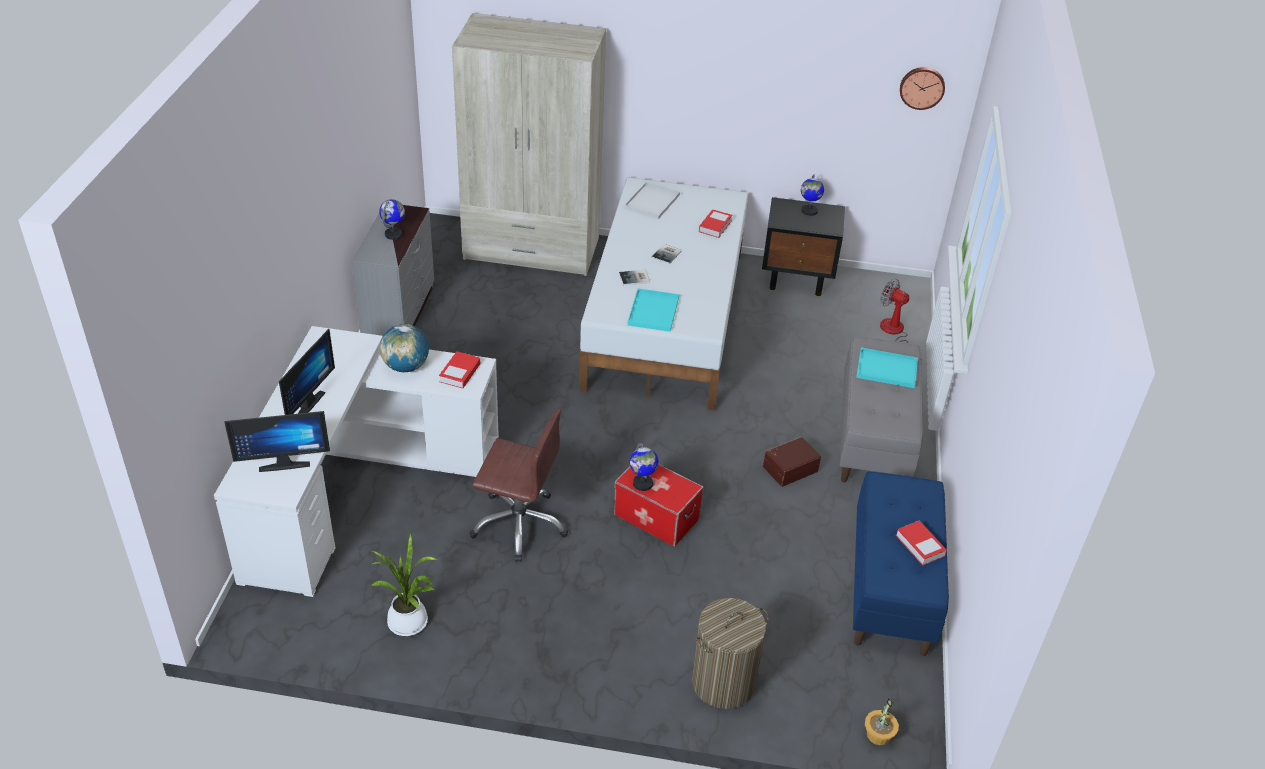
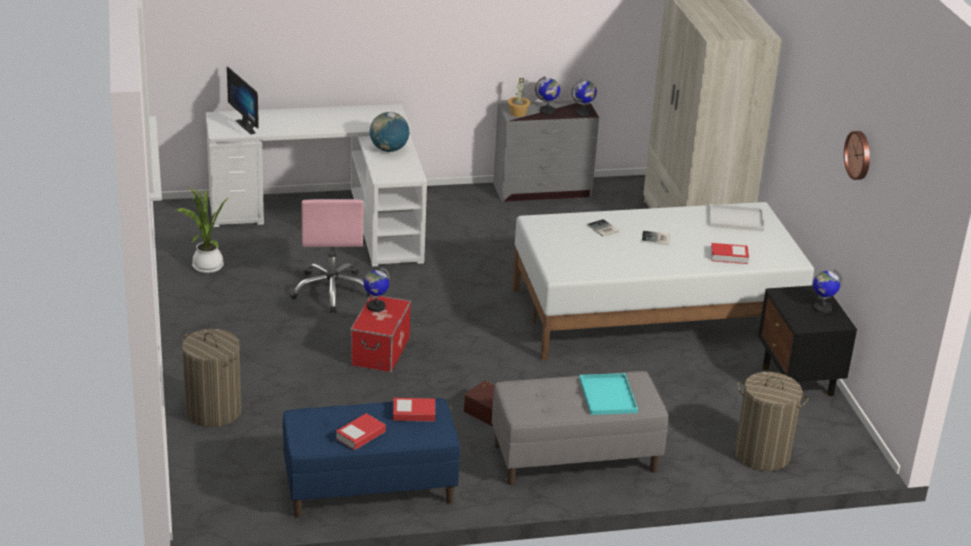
camera: 70 degrees right, 10 degrees down
(305, 404) = (313, 119): monitor -> none
(415, 214) = (583, 113): none -> globe
(460, 373) = (397, 170): book -> book (414, 413)
(519, 524) = (332, 291): brown office chair -> pink office chair
(654, 312) = (561, 245): turquoise tray -> none
(878, 734) = (192, 497): potted plant -> potted plant (518, 113)
(893, 332) = (762, 454): fan -> laundry basket
(922, 87) = (917, 218): wall clock -> wall clock (859, 155)

